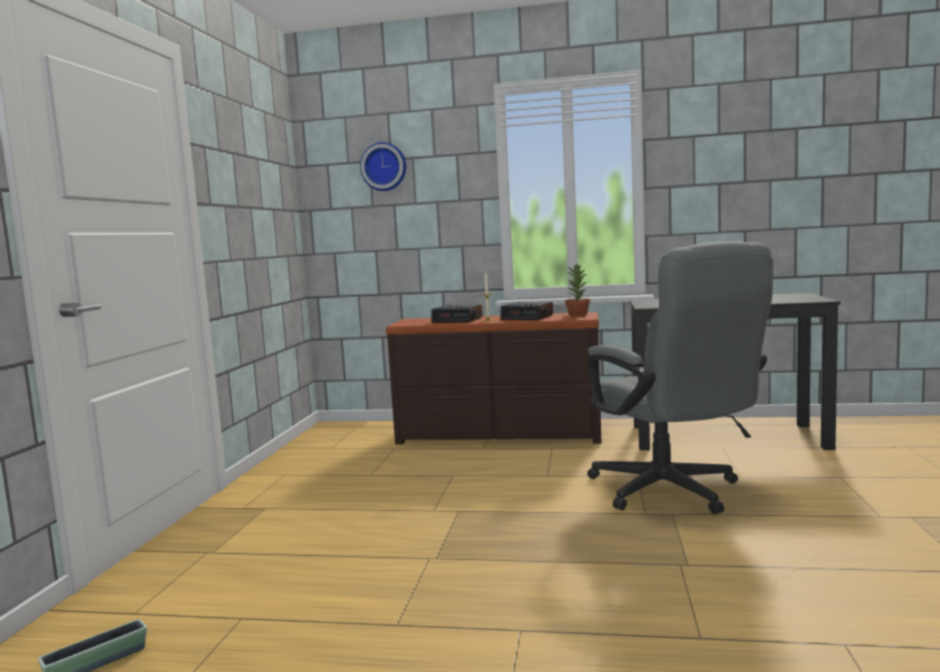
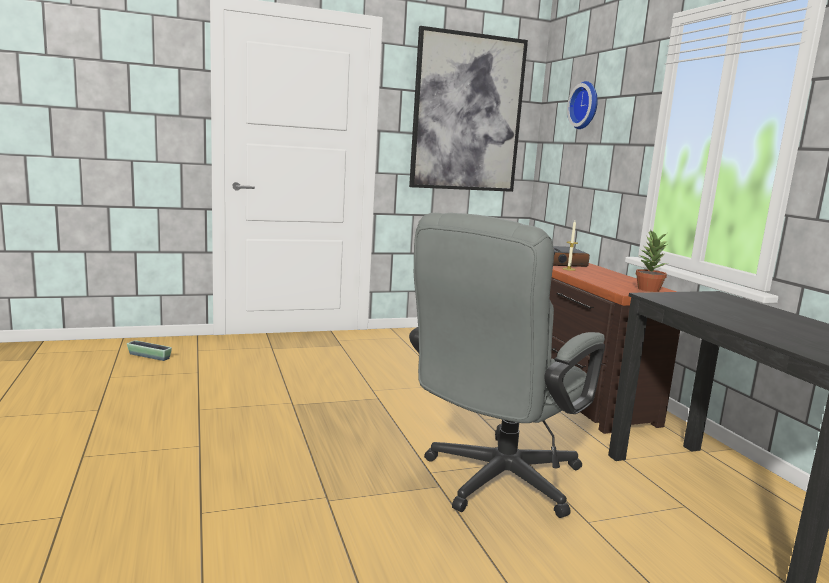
camera: 60 degrees right, 5 degrees up
(256, 179) = (467, 113): none -> picture
(528, 317) = (605, 277): alarm clock -> none

